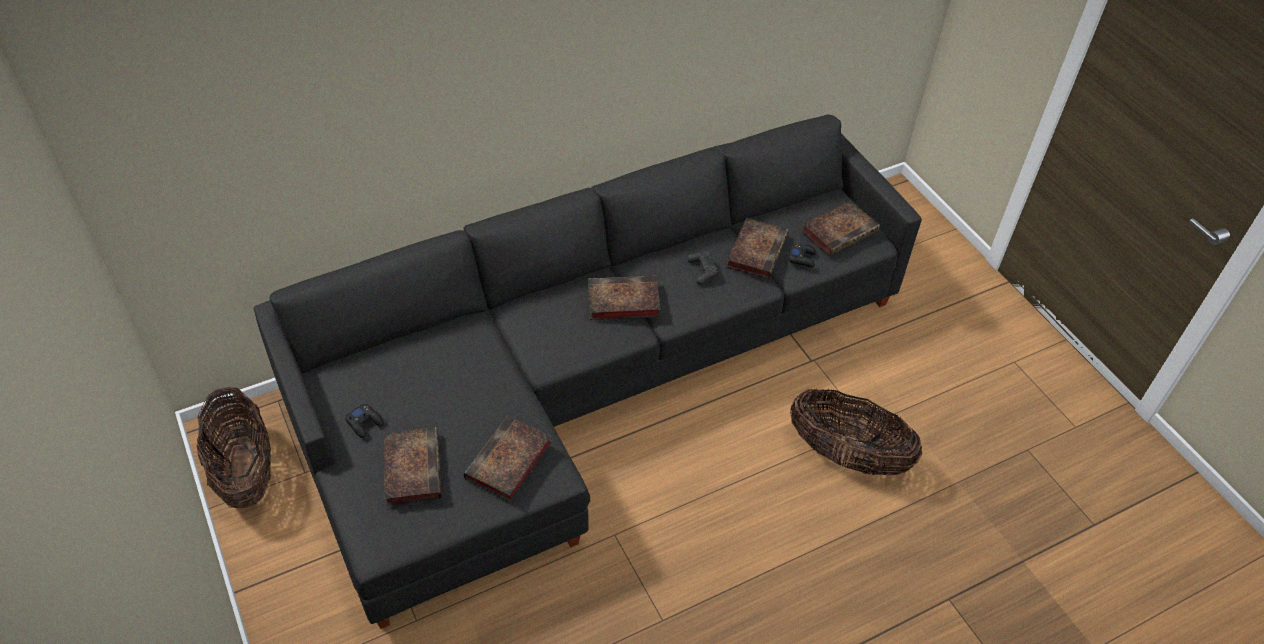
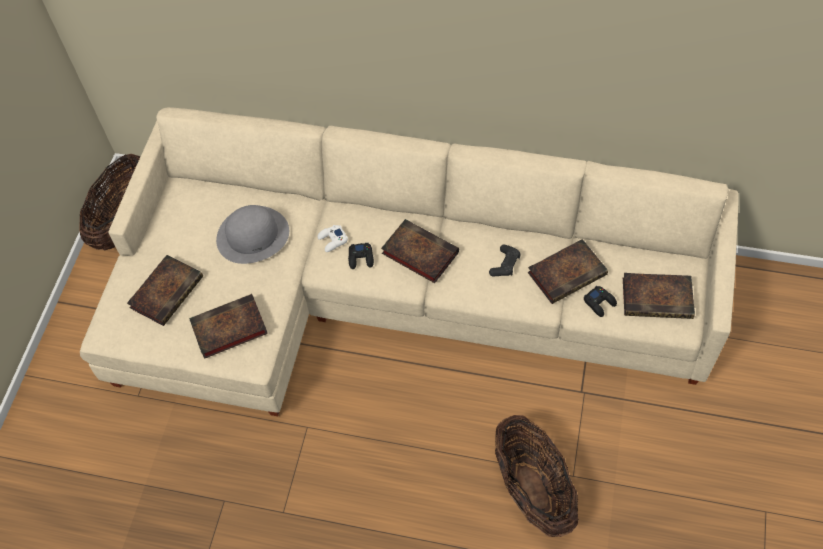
camera: 45 degrees right, 10 degrees up
(365, 423) = (168, 239): black game controller -> black game controller (361, 258)
(452, 371) = (253, 235): none -> grey hat
(534, 334) = (332, 240): none -> white game controller
(580, 380) = (389, 292): black sofa -> beige sofa

